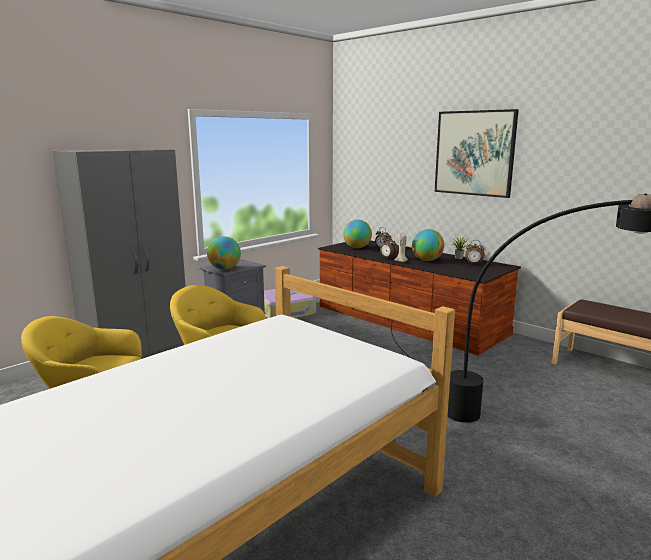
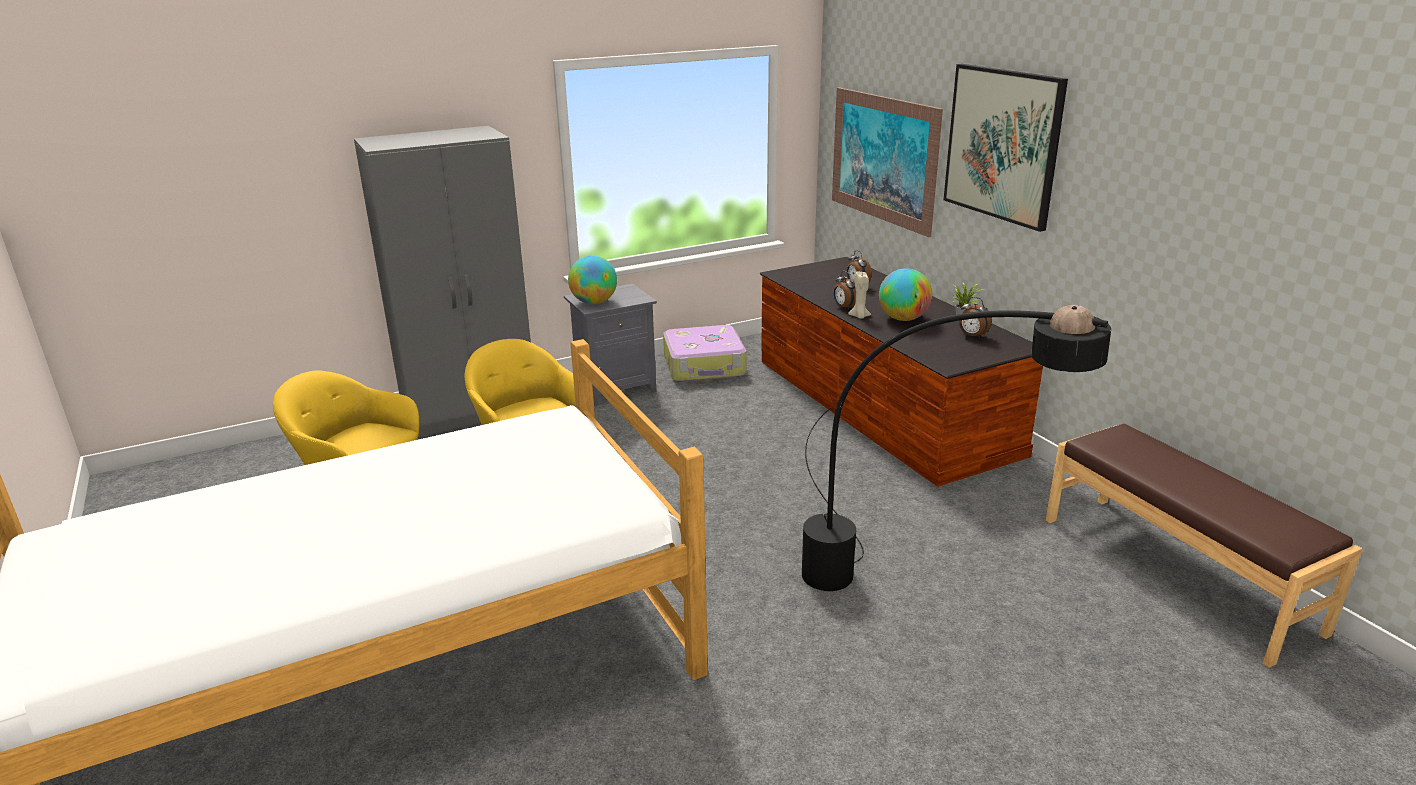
camera: 20 degrees right, 10 degrees up
(357, 248) = (819, 278): globe -> none
(384, 175) = (883, 158): none -> picture

